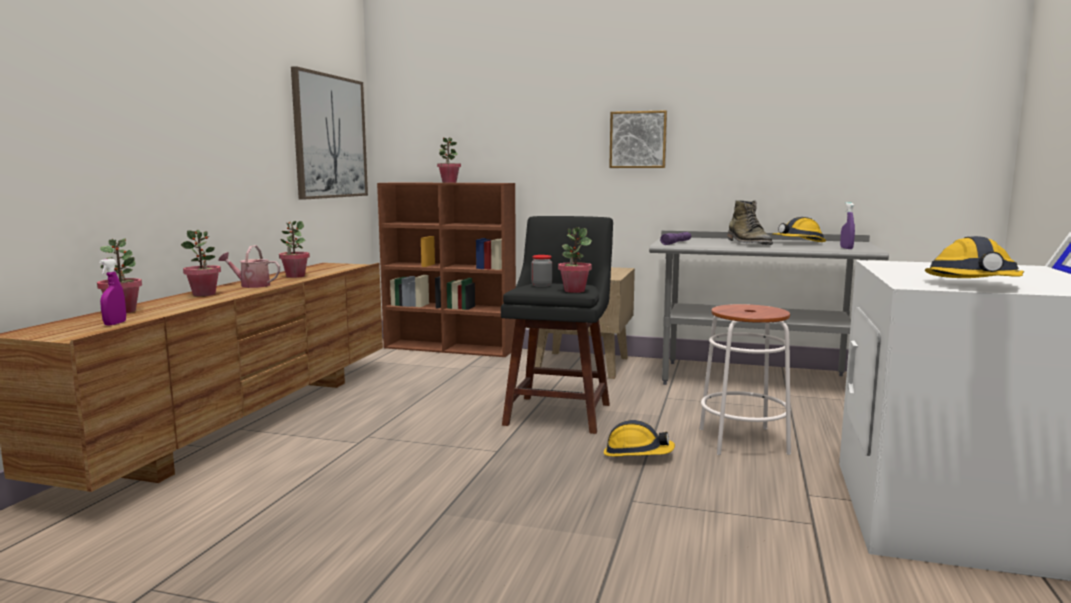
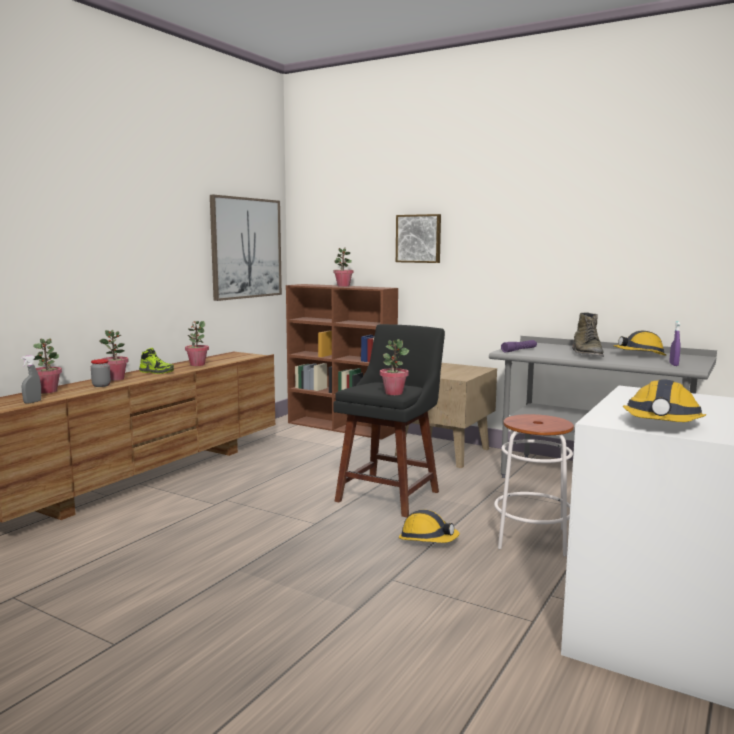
camera: 15 degrees right, 0 degrees up
(115, 323) = (32, 402): purple spray bottle -> grey spray bottle
(251, 285) = (156, 372): watering can -> shoe
(541, 285) = (374, 386): jar -> jar (101, 385)
(638, 140) = (502, 252): picture -> picture (419, 238)

